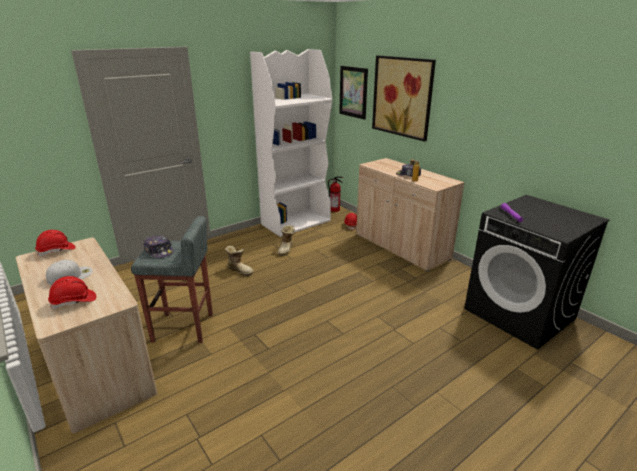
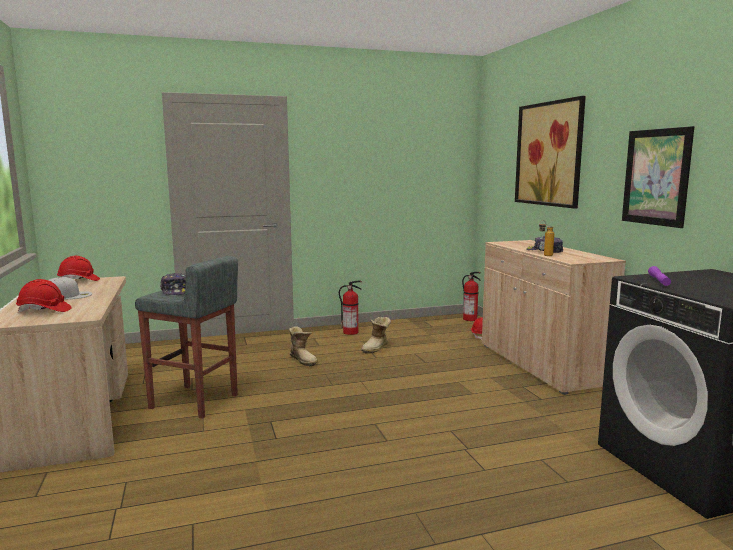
camera: 20 degrees right, 15 degrees down
(258, 235) = (351, 332): none -> fire extinguisher
(296, 222) = (409, 325): white bookcase -> none
(353, 92) = (497, 159): picture -> picture (656, 177)

